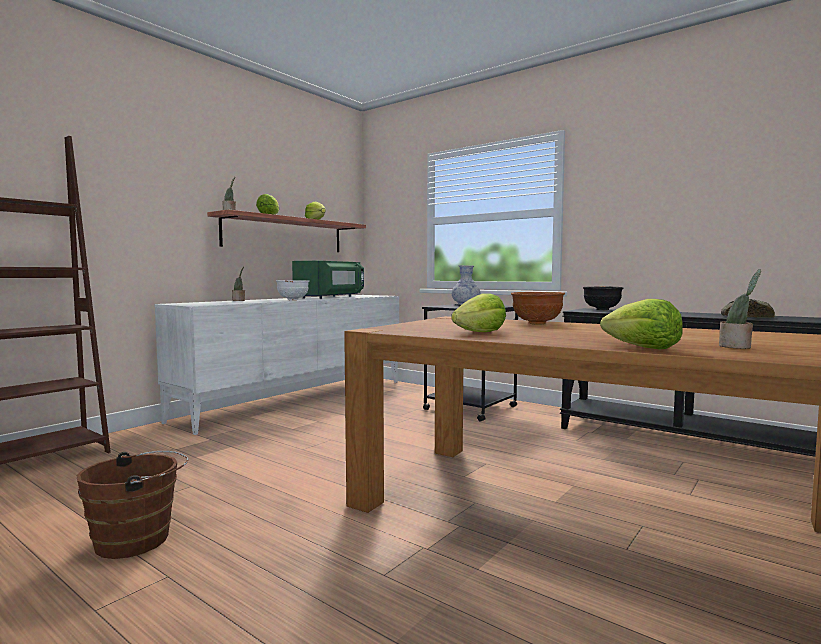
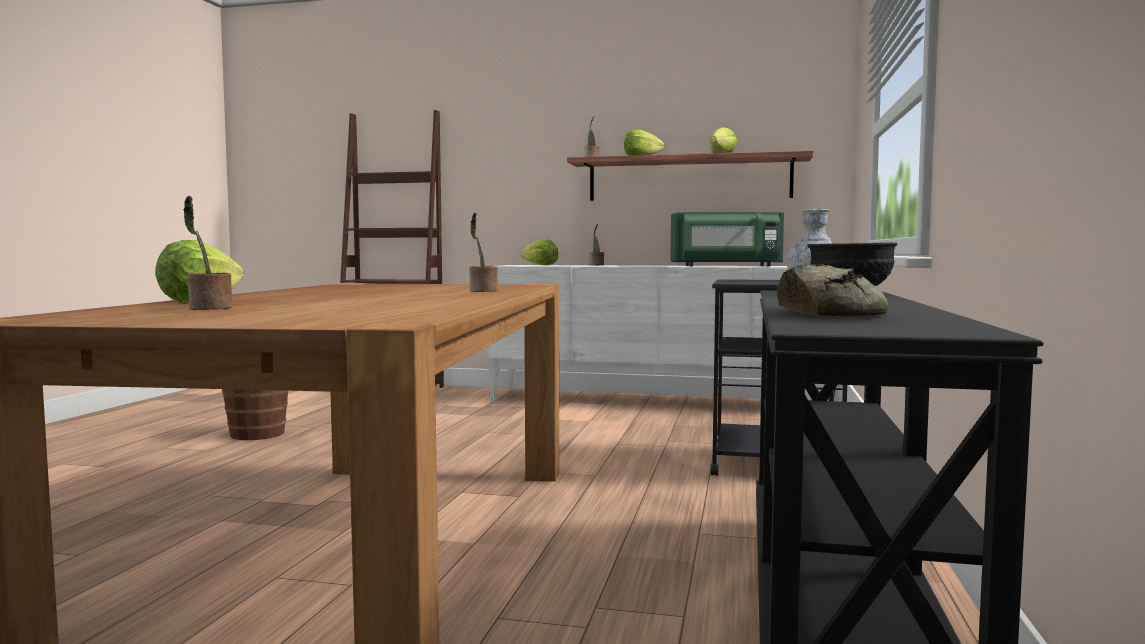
camera: 65 degrees right, 0 degrees up
(293, 300) = (644, 266): white bowl -> none
(480, 332) = (342, 289): lettuce -> lettuce (540, 265)
(536, 323) = (482, 291): brown bowl -> potted plant

